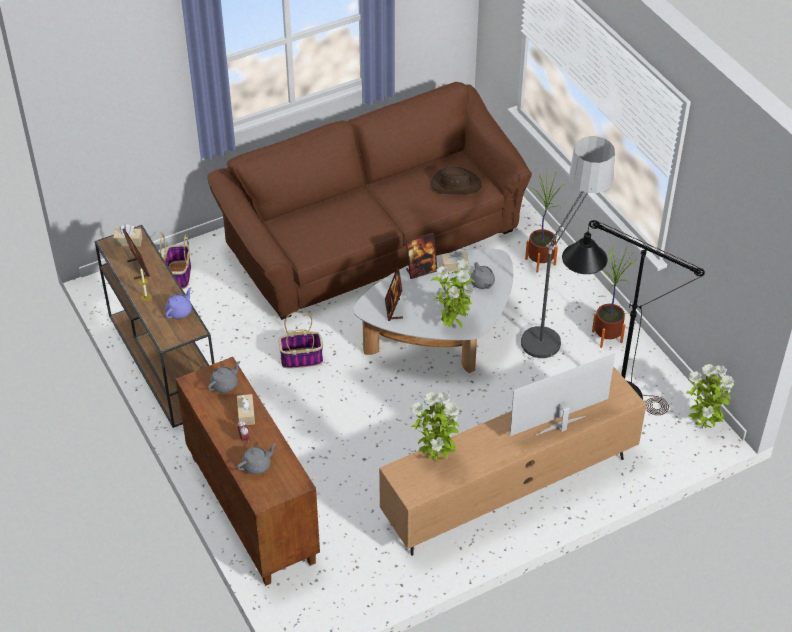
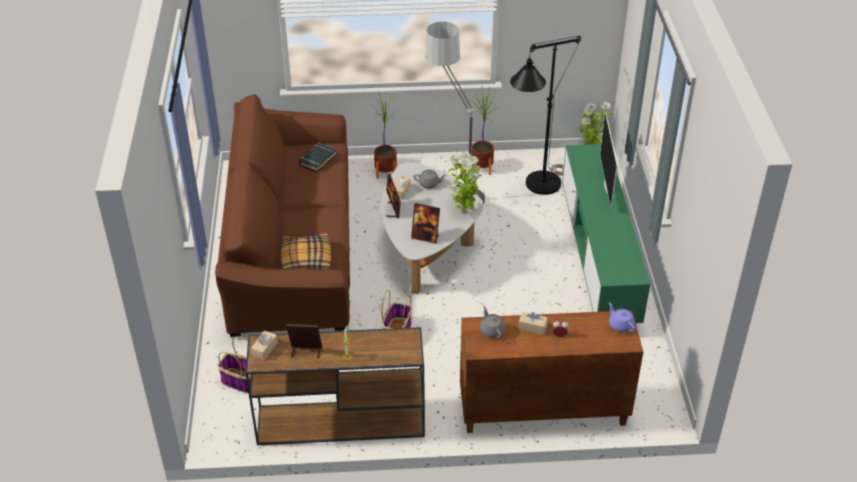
camera: 65 degrees left, 5 degrees down
(179, 311) = (380, 338): purple teapot -> purple teapot (620, 325)
(257, 465) = (592, 336): grey teapot -> none
(299, 234) = (305, 259): none -> pillow
(436, 460) = (608, 254): potted plant -> none
(455, 185) = (317, 159): brown hat -> black book
(509, 490) = (597, 262): brown tv stand -> green tv stand

